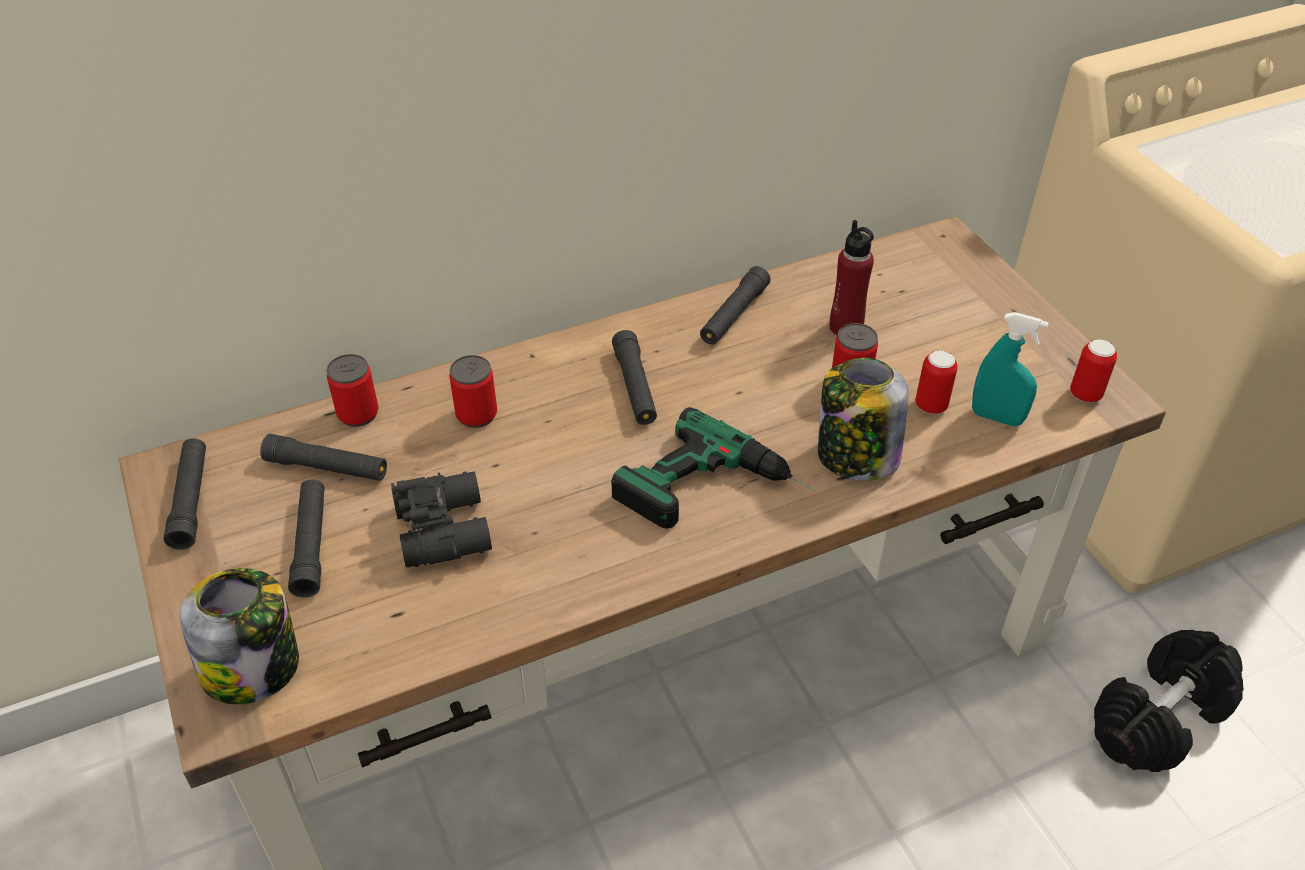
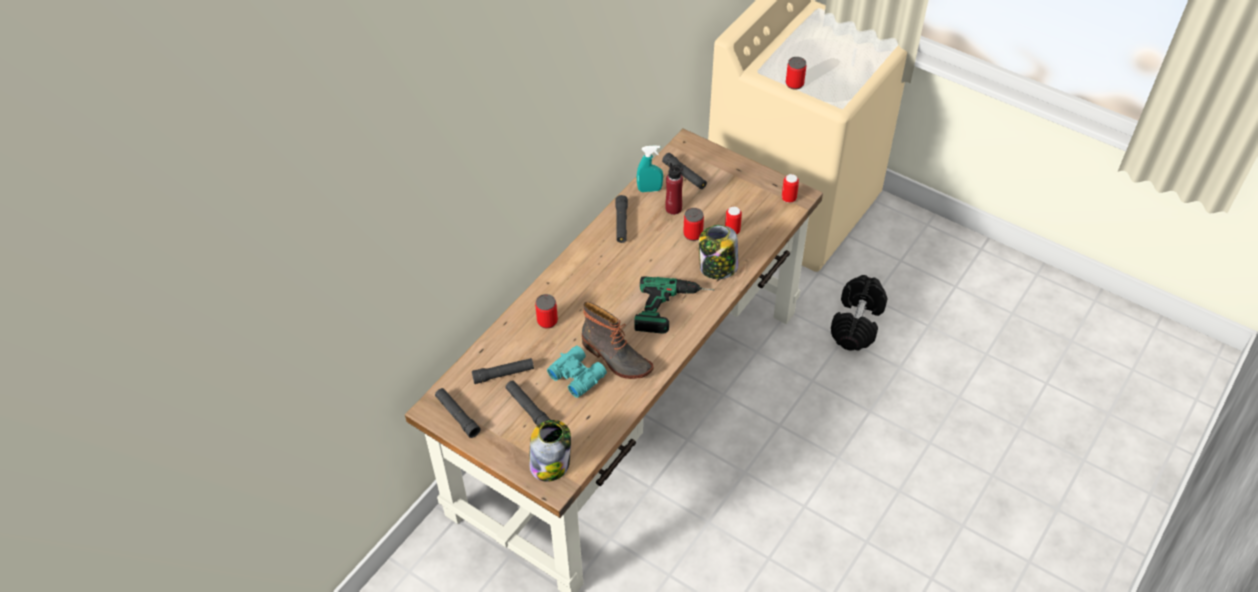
camera: 30 degrees left, 5 degrees up
(358, 413) = (494, 345): can -> can (794, 84)
(445, 527) = (577, 375): black binoculars -> turquoise binoculars
(537, 531) = (615, 358): none -> boot
(635, 387) = (605, 277): black flashlight -> black flashlight (684, 175)
(996, 417) = (761, 225): turquoise spray bottle -> turquoise spray bottle (649, 189)

